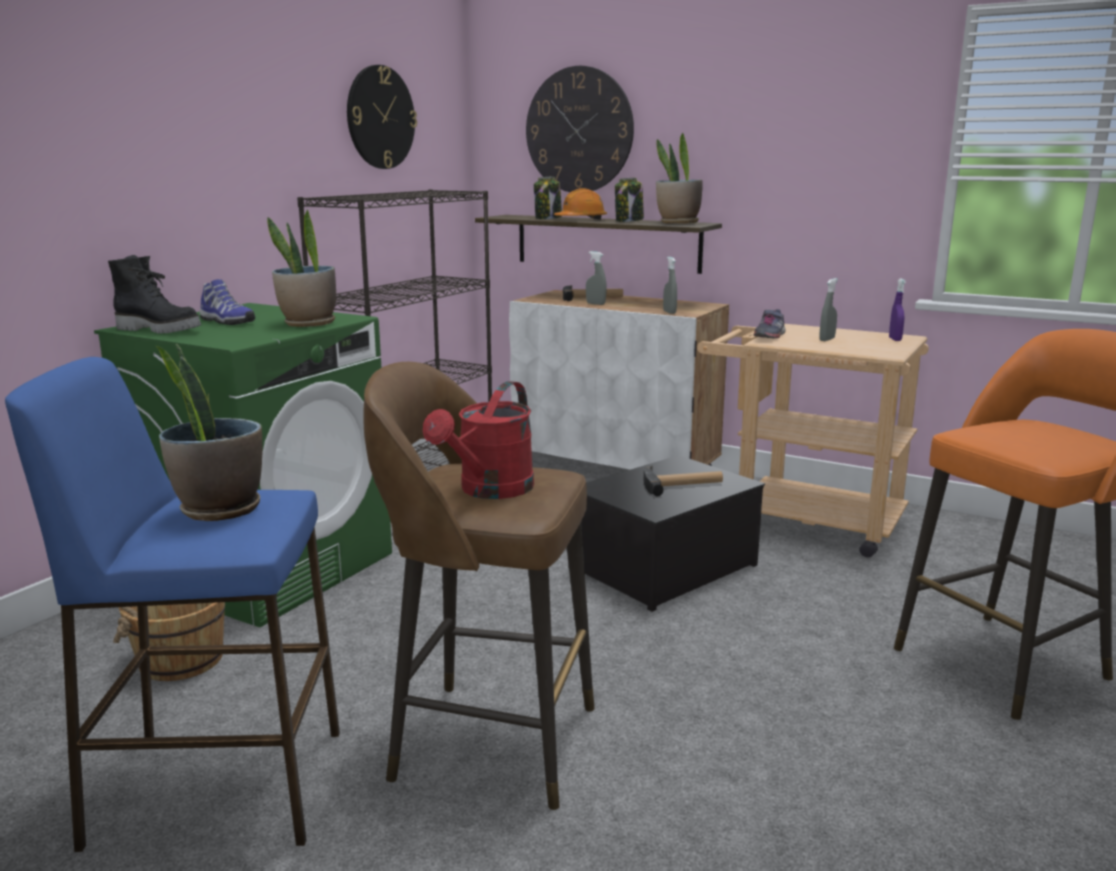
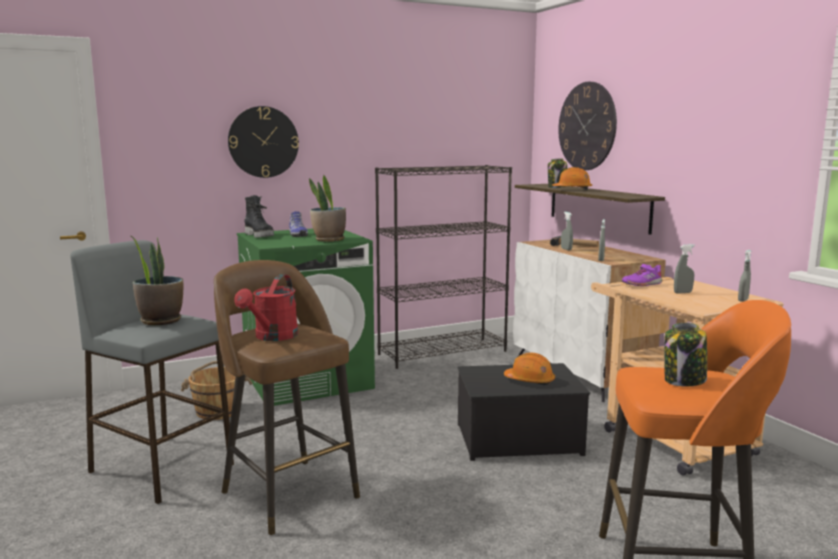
camera: 35 degrees right, 5 degrees down
(217, 786) = (161, 468): blue stool -> grey stool
(380, 117) = (450, 119): wall clock -> wall clock (263, 142)
(489, 491) = (272, 337): red watering can -> red watering can turned 45 degrees counterclockwise
(629, 221) = (602, 191): jar -> jar (684, 381)
(678, 223) = (629, 195): potted plant -> none
(682, 485) = (530, 380): hammer -> orange hard hat
(769, 335) = (641, 284): grey shoe -> purple shoe
(895, 339) = (743, 300): purple spray bottle -> grey spray bottle

